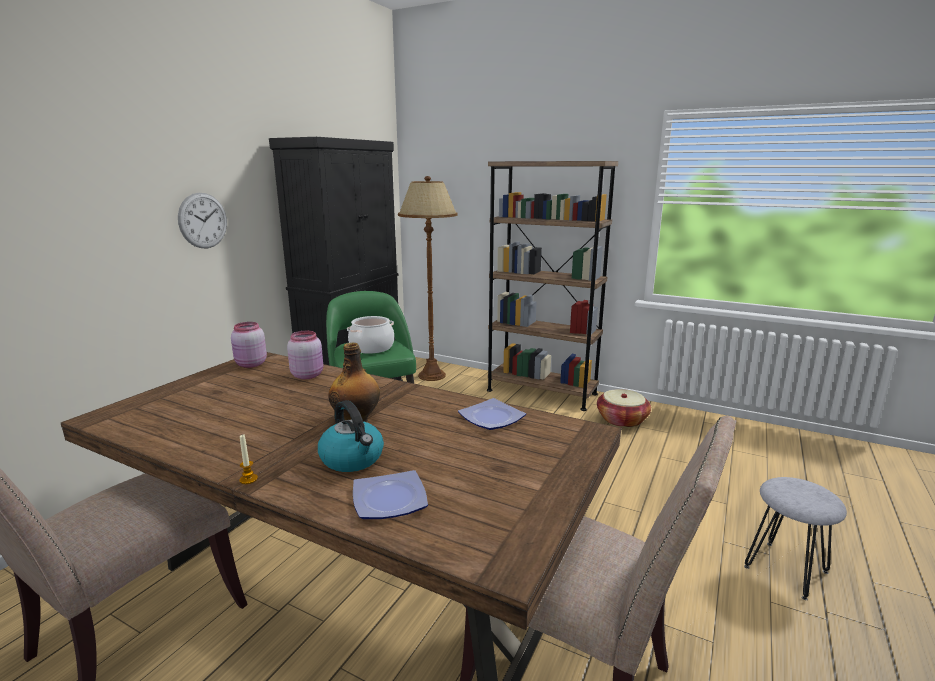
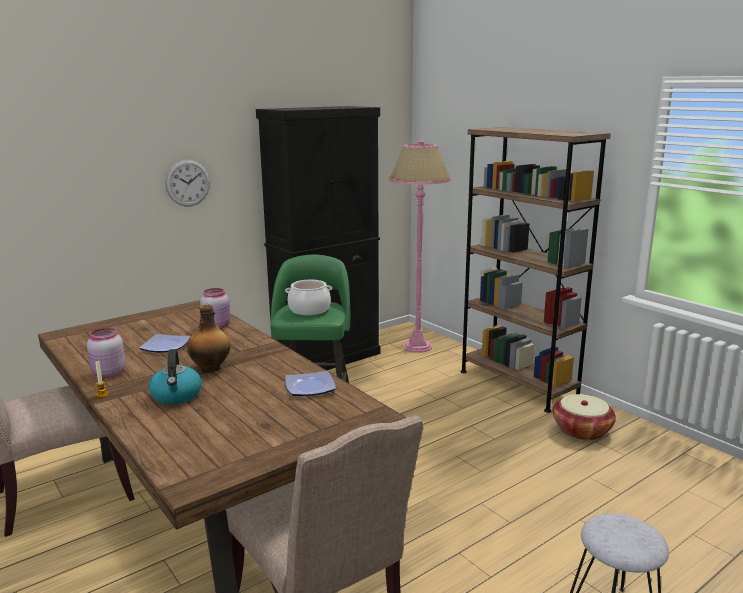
camera: 25 degrees right, 0 degrees up
(250, 364) = (187, 310): pink jar -> pink jar (108, 373)
(390, 498) = (170, 427): plate -> plate (167, 346)
(432, 376) = (417, 347): brown floor lamp -> pink floor lamp

